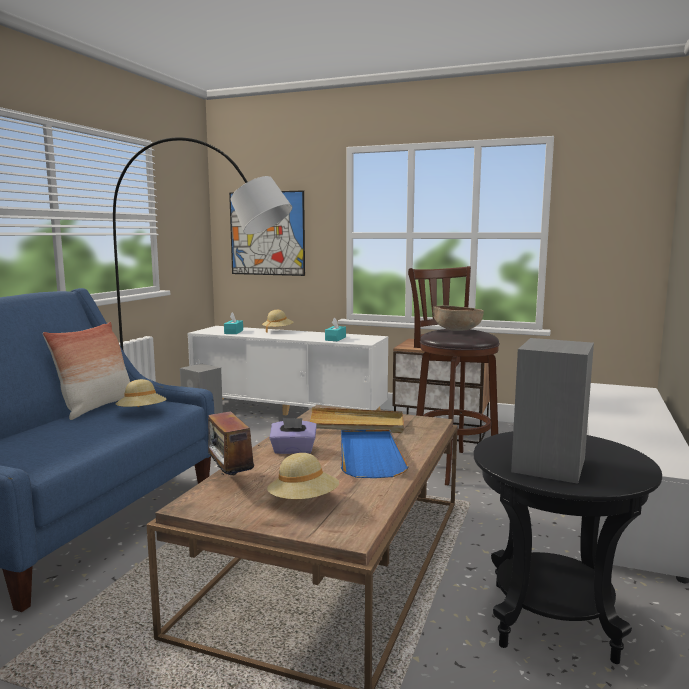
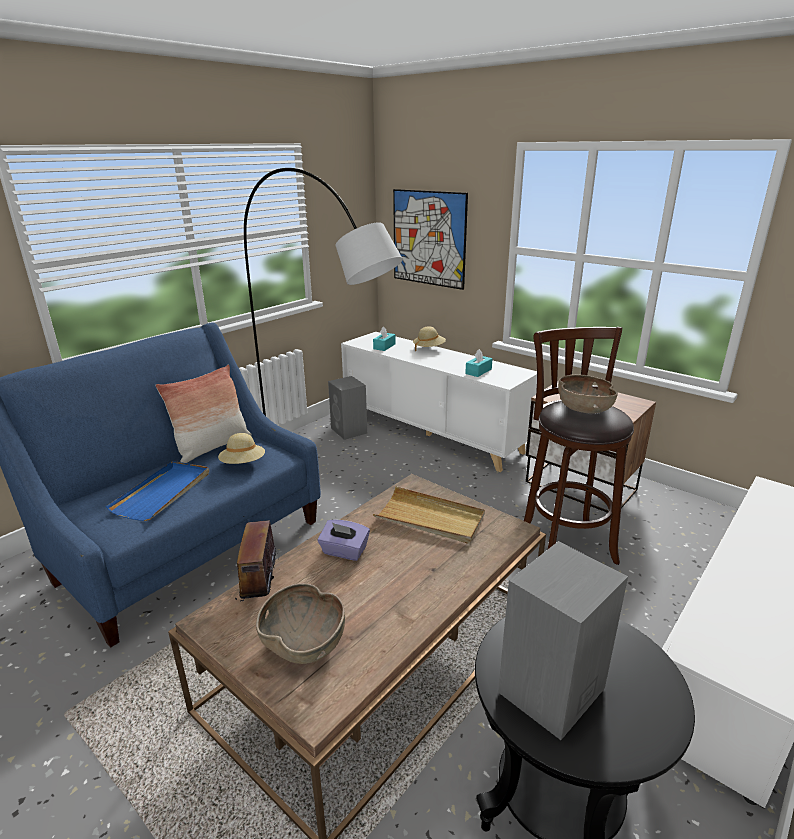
camera: 20 degrees right, 15 degrees up
(303, 502) = (304, 643): beige hat -> brown bowl
(369, 456) = (412, 578): blue tray -> blue tray (163, 492)

